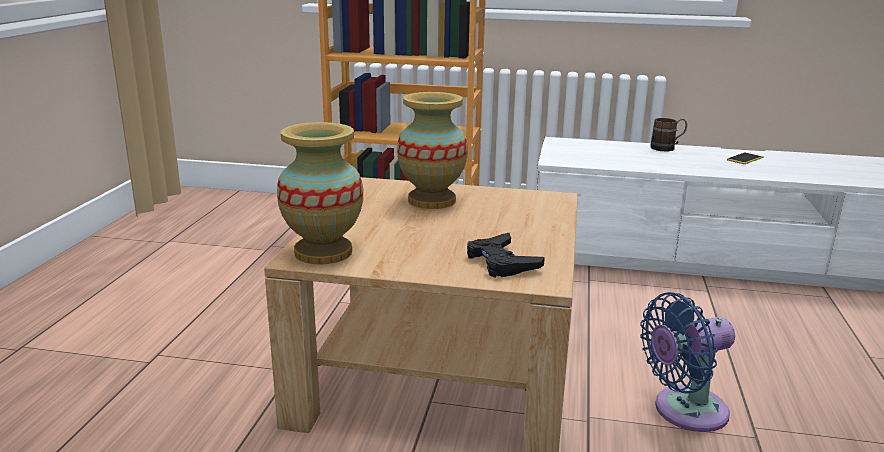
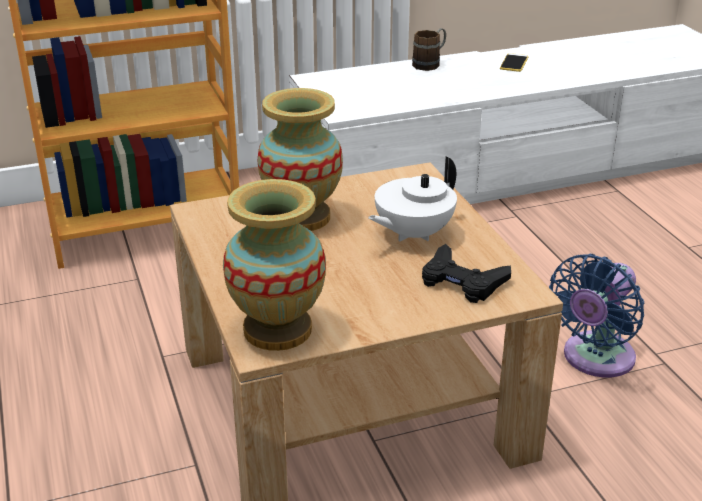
camera: 30 degrees left, 10 degrees up
(501, 227) = (412, 234): none -> white teapot

